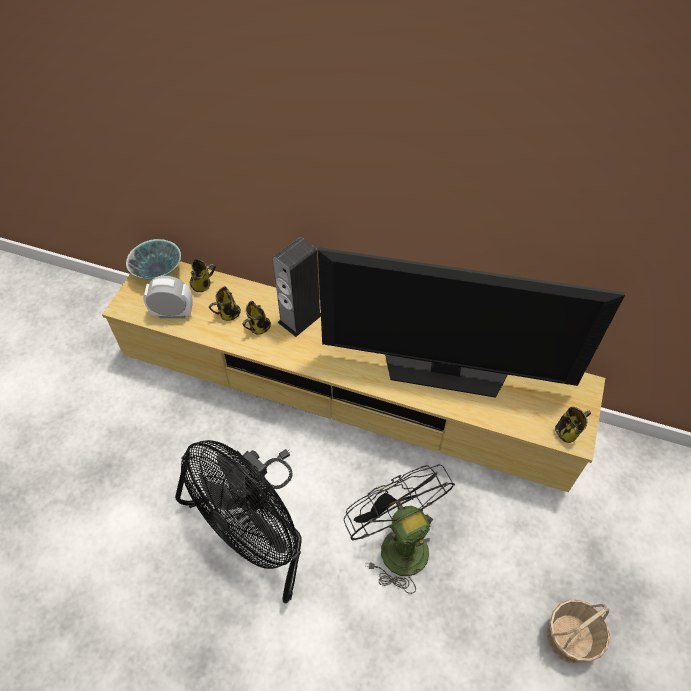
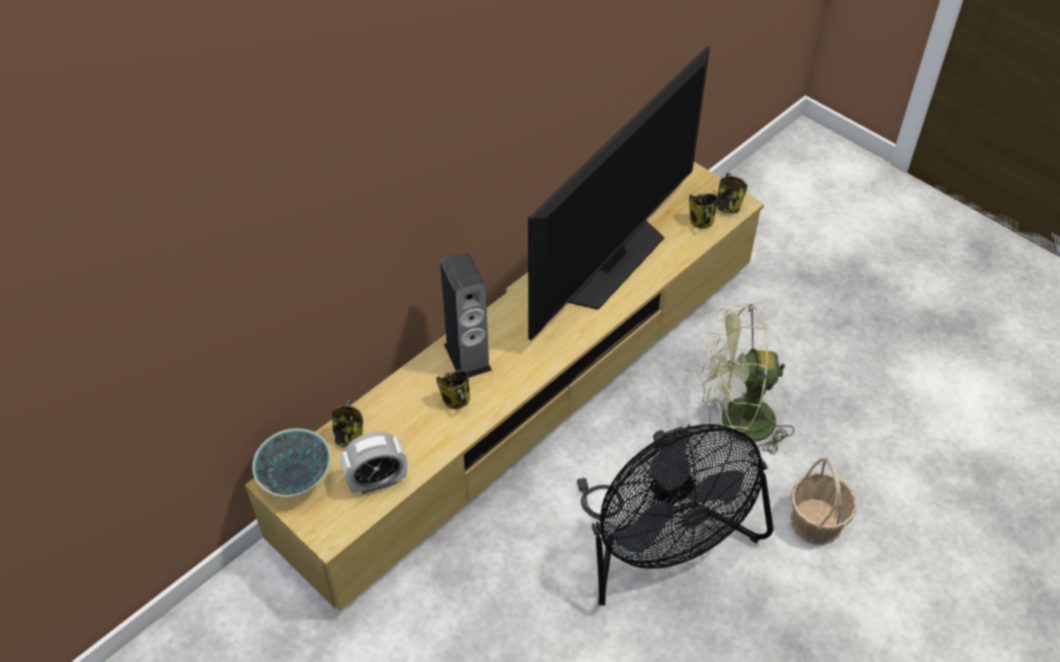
camera: 65 degrees left, 5 degrees down
(173, 313) = (377, 481): alarm clock -> alarm clock turned 135 degrees counterclockwise
(228, 314) = (416, 424): mug -> mug (701, 222)
(396, 542) = (735, 423): black fan -> green fan
(570, 638) = (880, 332): basket -> basket (816, 522)

